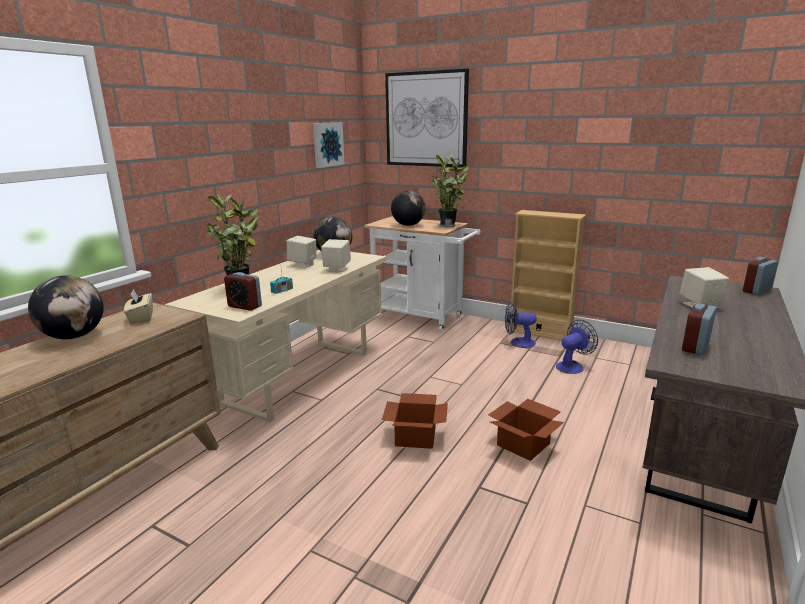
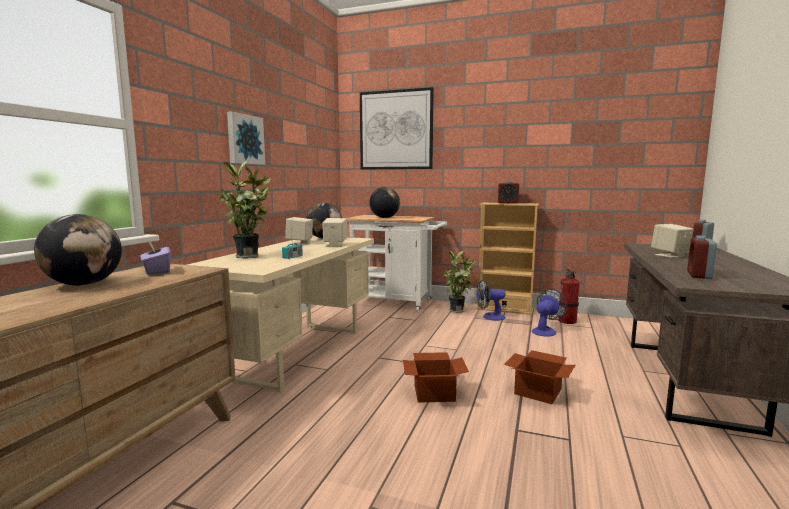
camera: 10 degrees left, 10 degrees down
(141, 318) = (157, 271): beige tissue box -> purple tissue box
(245, 306) = (262, 266): alarm clock -> alarm clock (508, 203)
(327, 144) = (312, 146): picture -> picture (244, 139)
(449, 225) = (421, 217): potted plant -> potted plant (458, 310)
(606, 353) = (567, 321): none -> fire extinguisher

